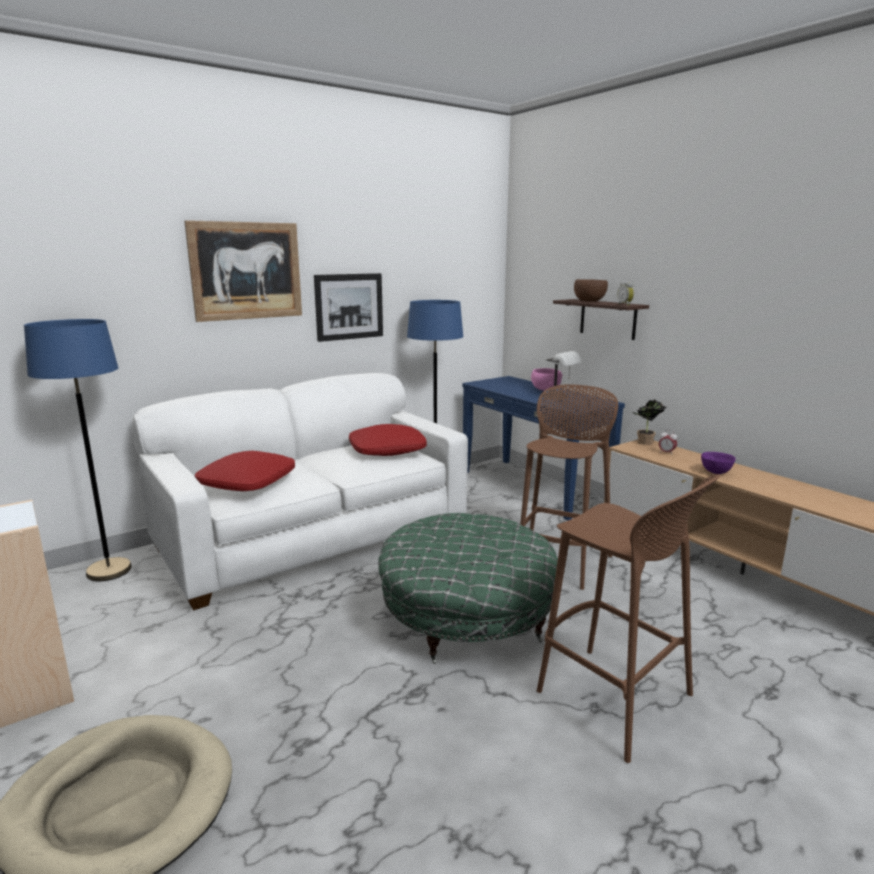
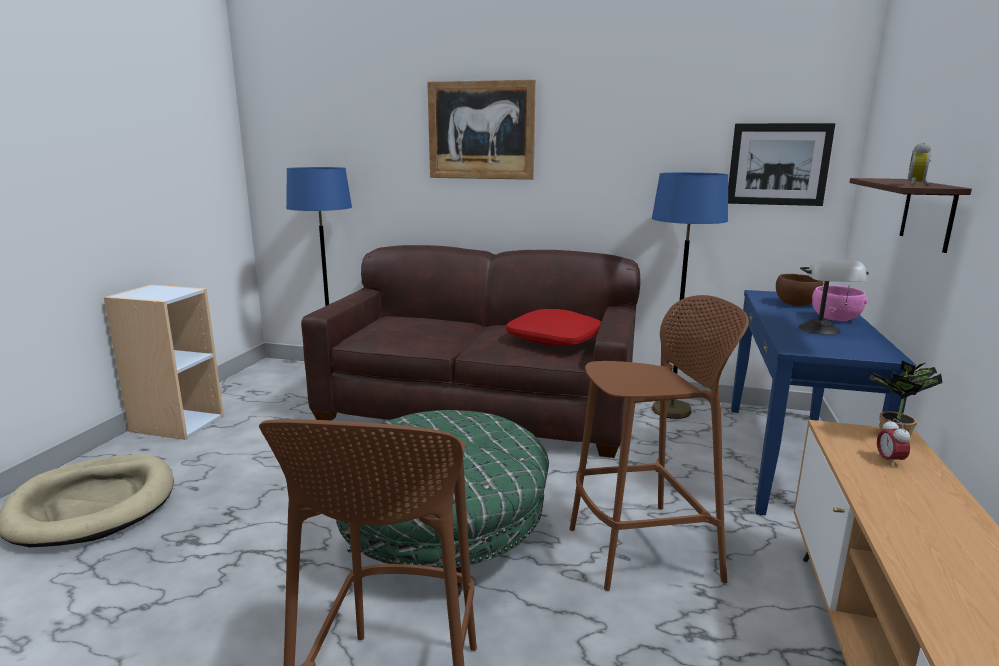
camera: 50 degrees right, 0 degrees up
(247, 482) = (395, 328): red pillow -> none
(314, 537) = (478, 408): white sofa -> brown sofa
(349, 306) = (592, 174): picture -> picture (778, 164)
(589, 301) = (895, 180): brown bowl -> brown bowl (795, 304)
(715, 472) = (901, 521): purple bowl -> none

